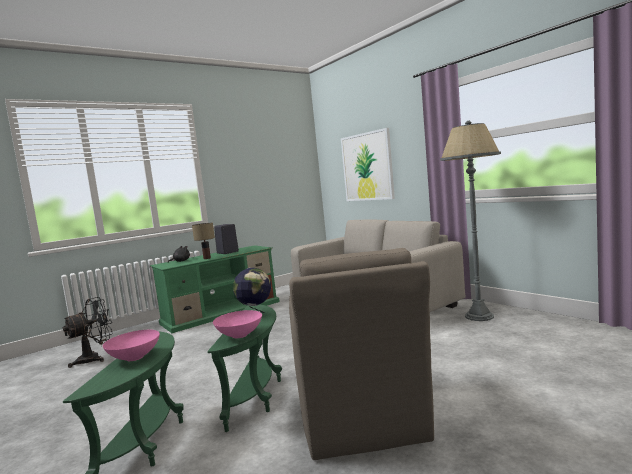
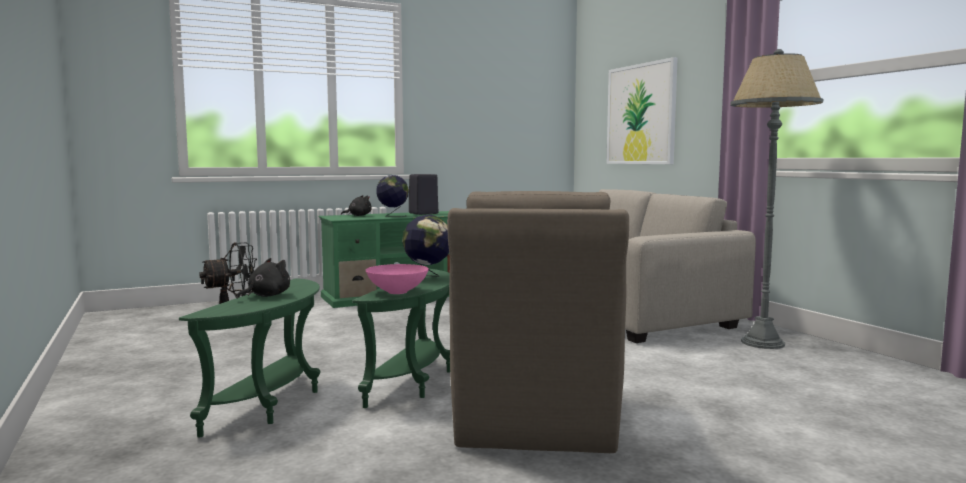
camera: 10 degrees right, 0 degrees up
(134, 358) = (266, 296): pink bowl -> black plush toy
(207, 258) = (392, 216): table lamp -> globe

